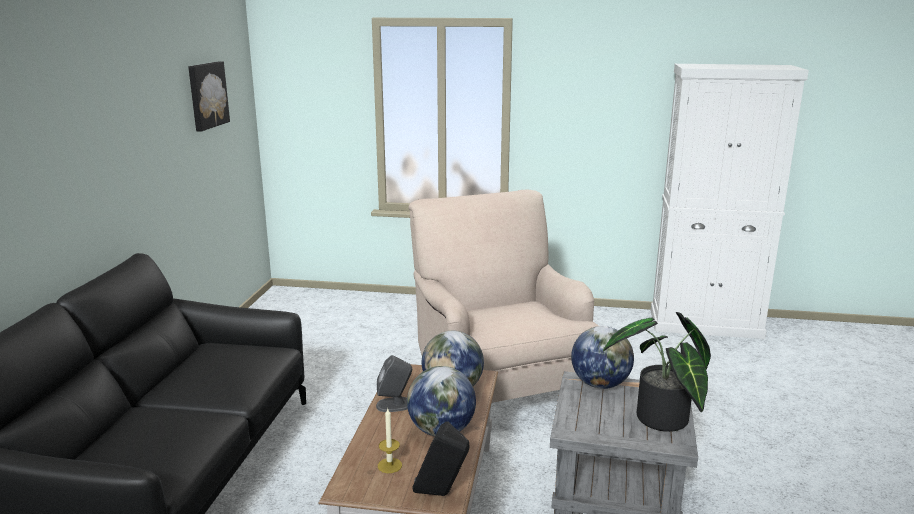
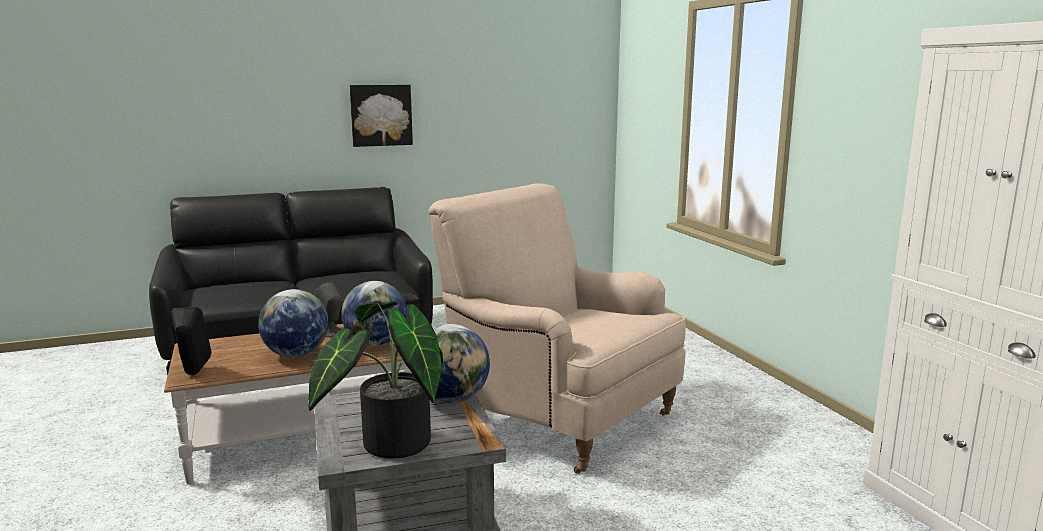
camera: 60 degrees right, 5 degrees down
(207, 95) = (527, 78): picture -> picture (381, 115)
(389, 465) = (230, 350): candle -> none
(499, 386) = (559, 417): beige armchair -> beige armchair turned 90 degrees counterclockwise

